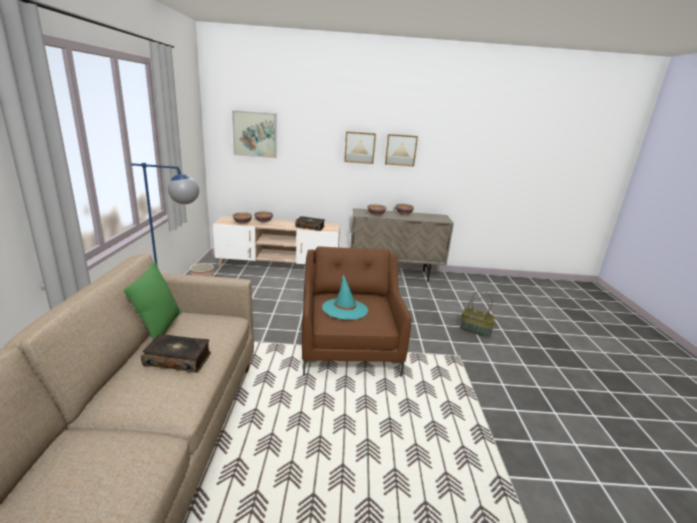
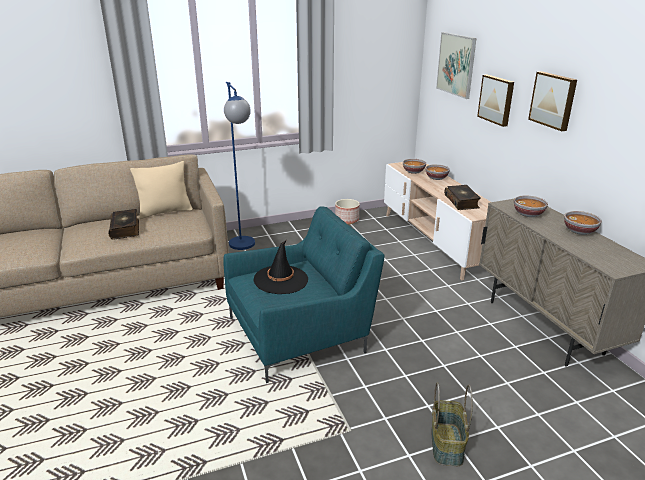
camera: 70 degrees right, 5 degrees up
(160, 328) = (165, 212): green pillow -> beige pillow
(345, 309) = (281, 280): turquoise hat -> black hat
(350, 347) = (301, 333): brown armchair -> turquoise armchair
(400, 150) = (609, 115): picture -> picture (497, 99)

